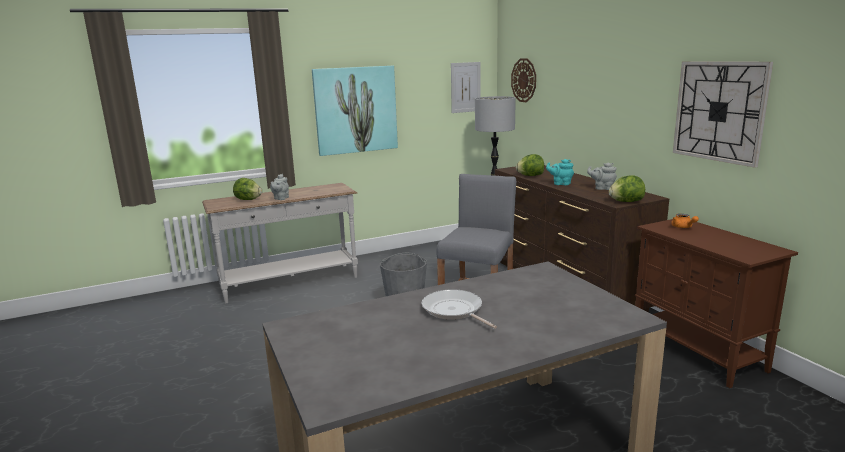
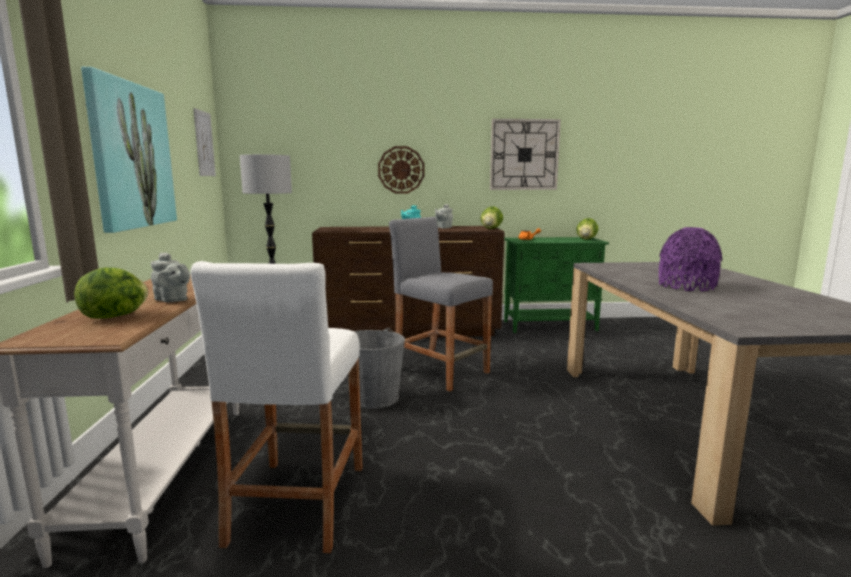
camera: 70 degrees left, 5 degrees down
(272, 318) = (297, 502): none -> white stool
(454, 311) = (686, 286): frying pan -> purple vase
(524, 80) = (278, 139): wall clock -> wall clock (401, 170)
(530, 176) = (366, 230): lettuce -> lettuce (586, 239)
(698, 352) = (550, 326): brown cabinet -> green cabinet

